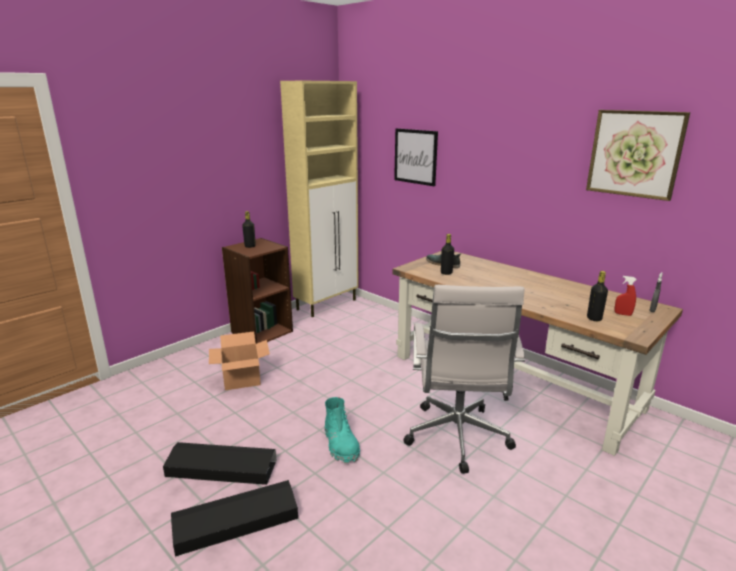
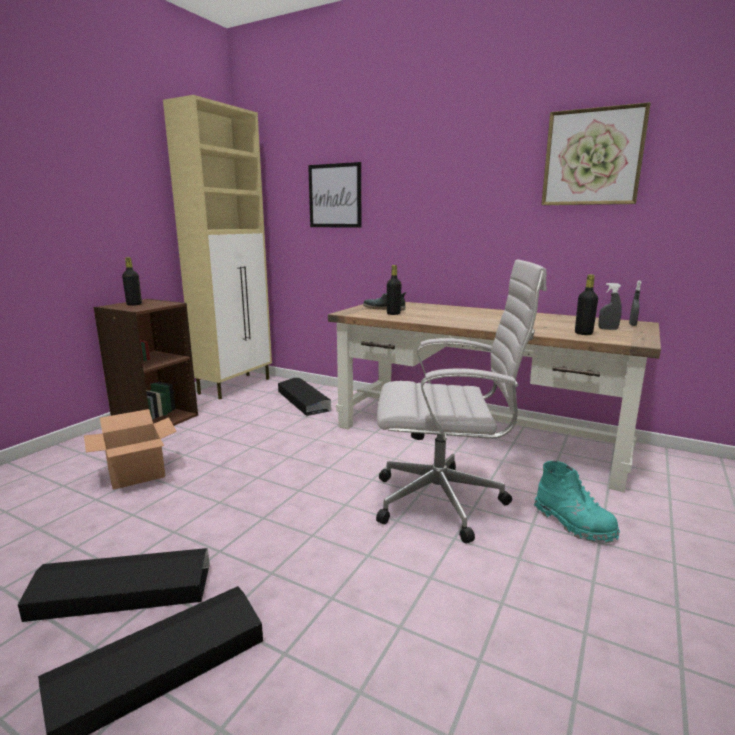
camera: 15 degrees left, 5 degrees down
(341, 445) = (298, 531): turquoise boot -> turquoise boot (573, 523)
(377, 326) = (303, 401): none -> black storage box
(457, 439) = (445, 502): white office chair -> white office chair turned 75 degrees counterclockwise
(623, 314) = (608, 329): red spray bottle -> grey spray bottle

